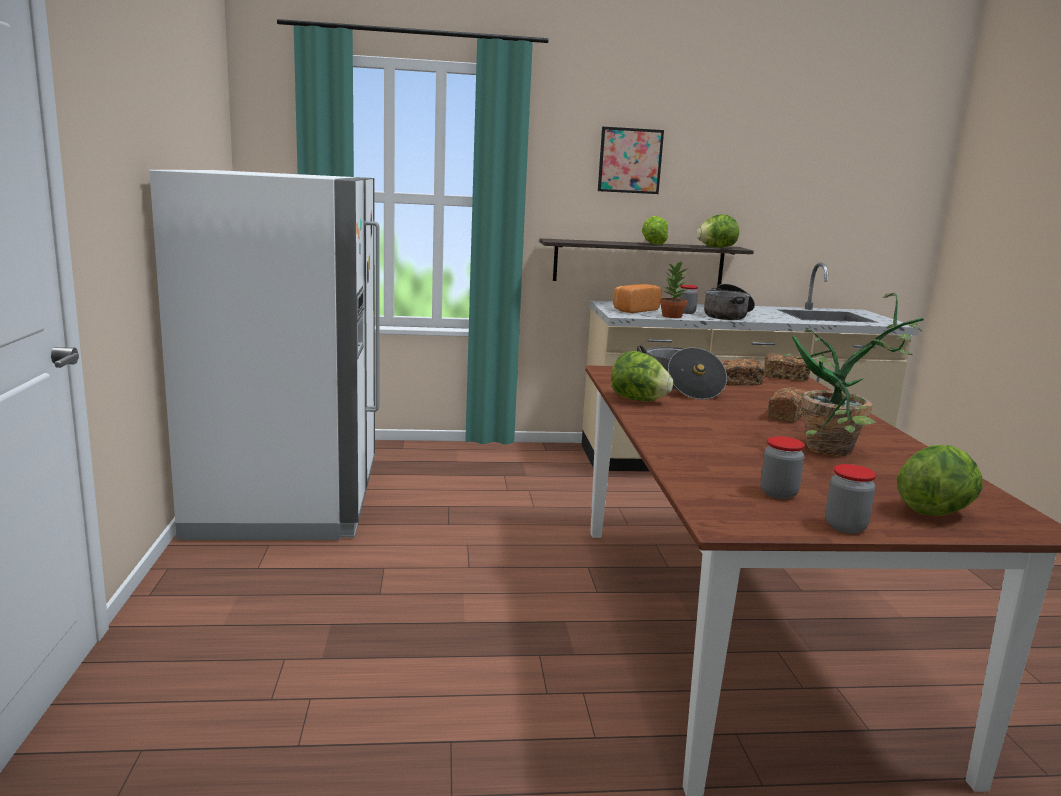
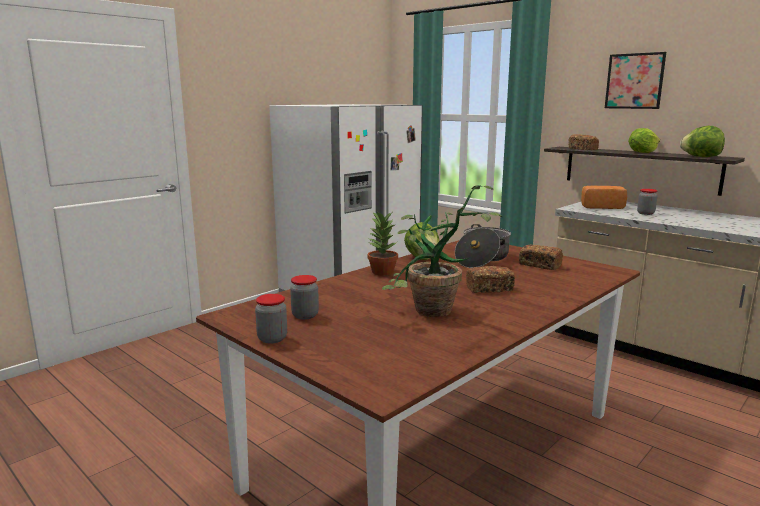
camera: 50 degrees right, 0 degrees up
(671, 316) = (616, 214): potted plant -> potted plant (382, 272)
(728, 315) = (681, 220): cooking pot -> none
(785, 377) = (602, 271): bread -> bread (583, 149)
(935, 512) = (352, 356): lettuce -> none

